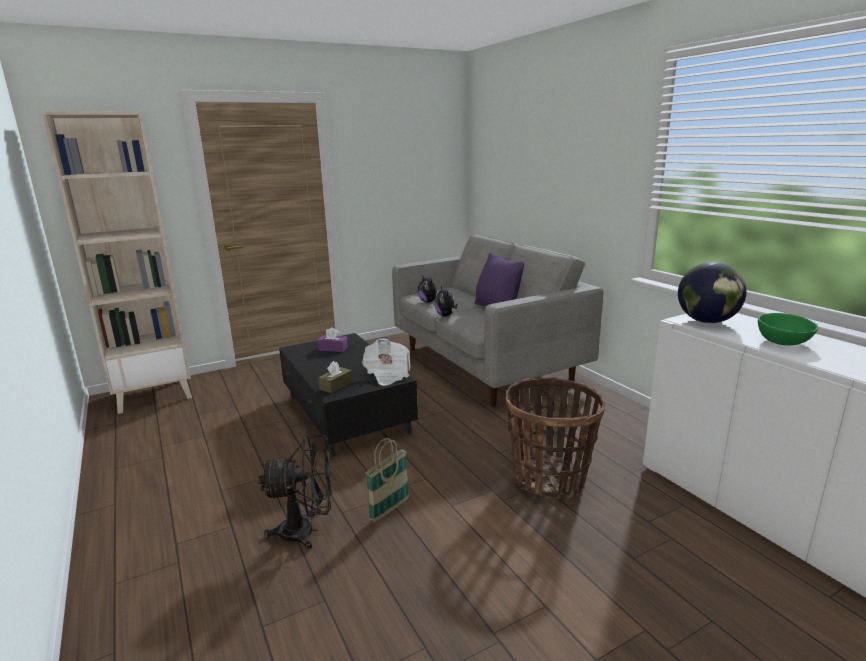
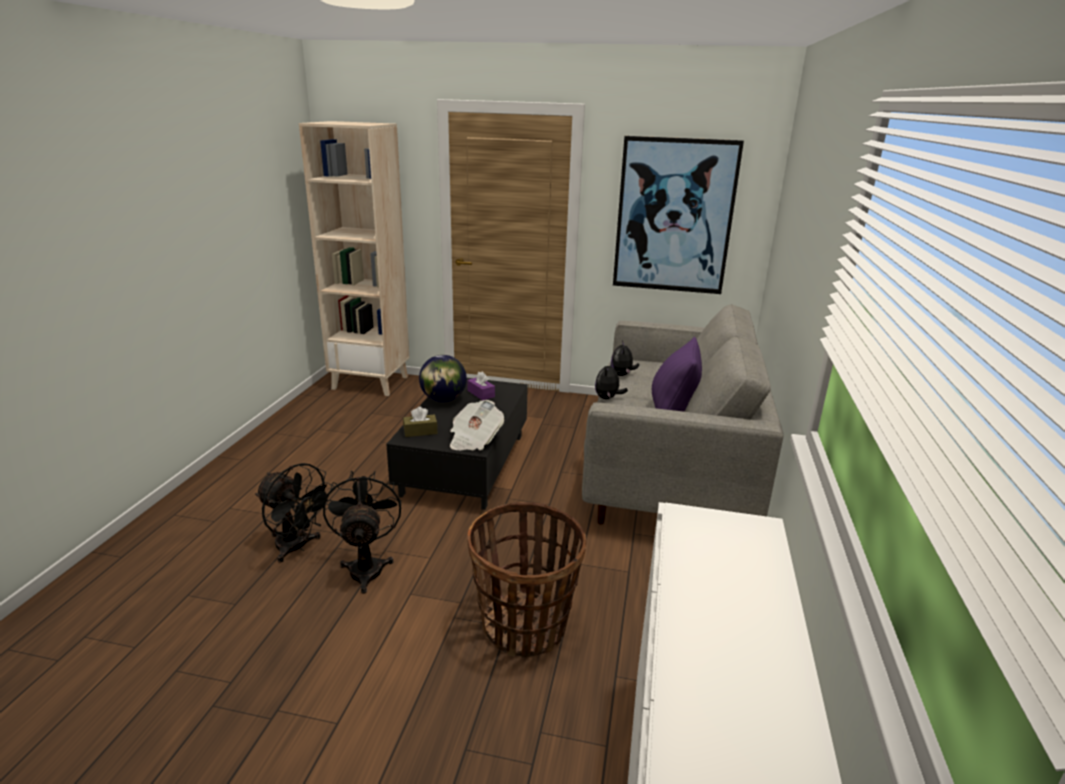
camera: 40 degrees right, 5 degrees up
(389, 509) = (366, 566): basket -> black fan
(404, 180) = (674, 216): none -> picture
(706, 321) = (705, 531): globe -> globe (443, 400)
(782, 341) = (719, 605): green bowl -> none

